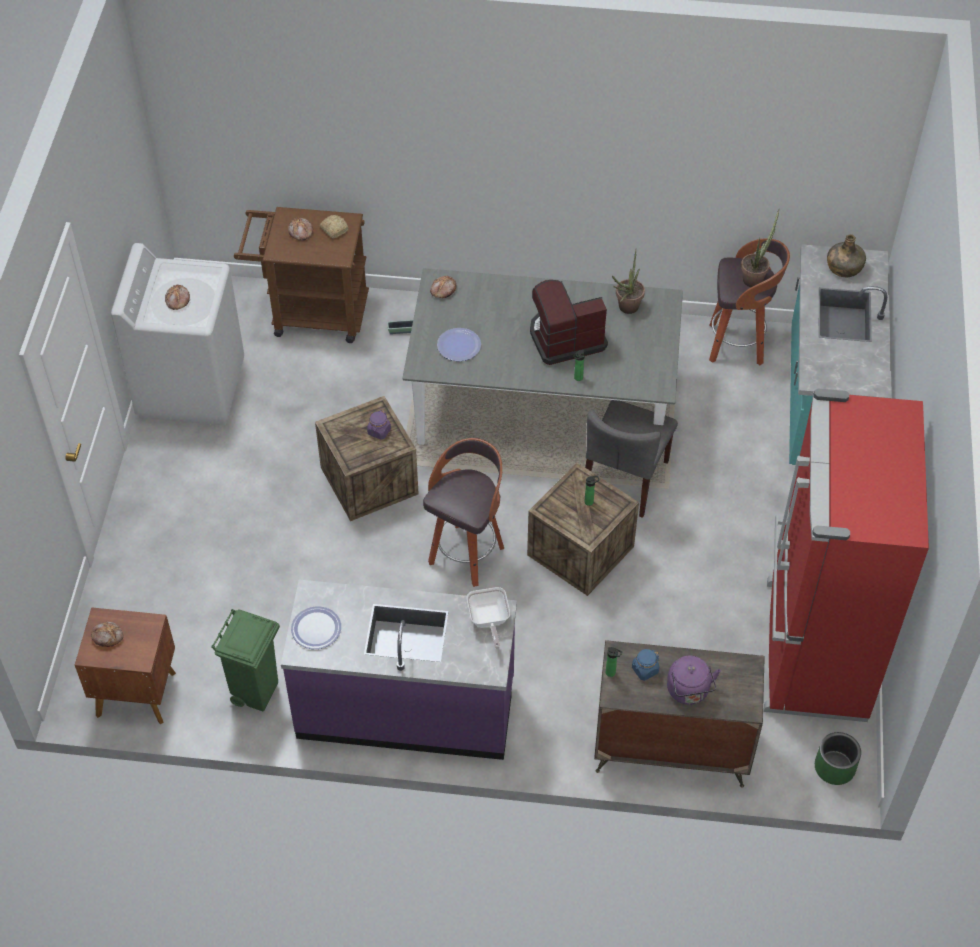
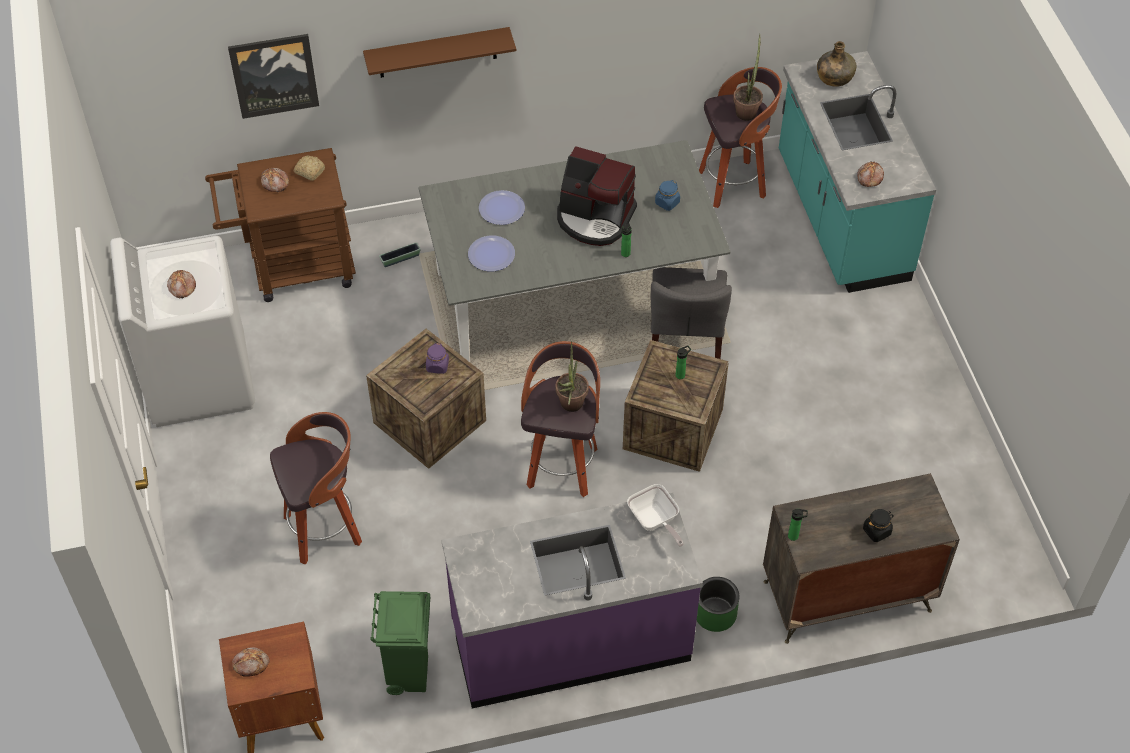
camera: 20 degrees left, 0 degrees up
(240, 547) = (325, 529): none -> stool
(316, 628) = (483, 584): plate -> plate (501, 208)
(317, 135) = (274, 75): none -> picture
(443, 290) = (449, 203): bread -> bread (869, 177)
(468, 151) = (437, 52): none -> brown shelf
(565, 338) = (595, 218): coffee machine -> coffee machine turned 120 degrees counterclockwise
(625, 309) = (640, 173): potted plant -> potted plant (570, 407)
(645, 670) = (825, 523): blue jar -> blue jar (667, 203)
(689, 692) = (877, 531): purple kettle -> black jar
(812, 650) = (936, 458): red fridge -> none
(834, 768) = (1006, 565): green planter -> green planter (715, 614)

